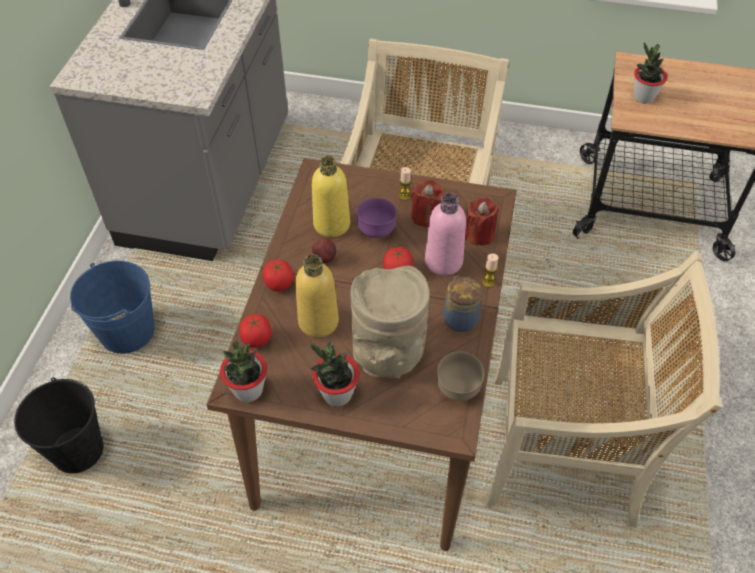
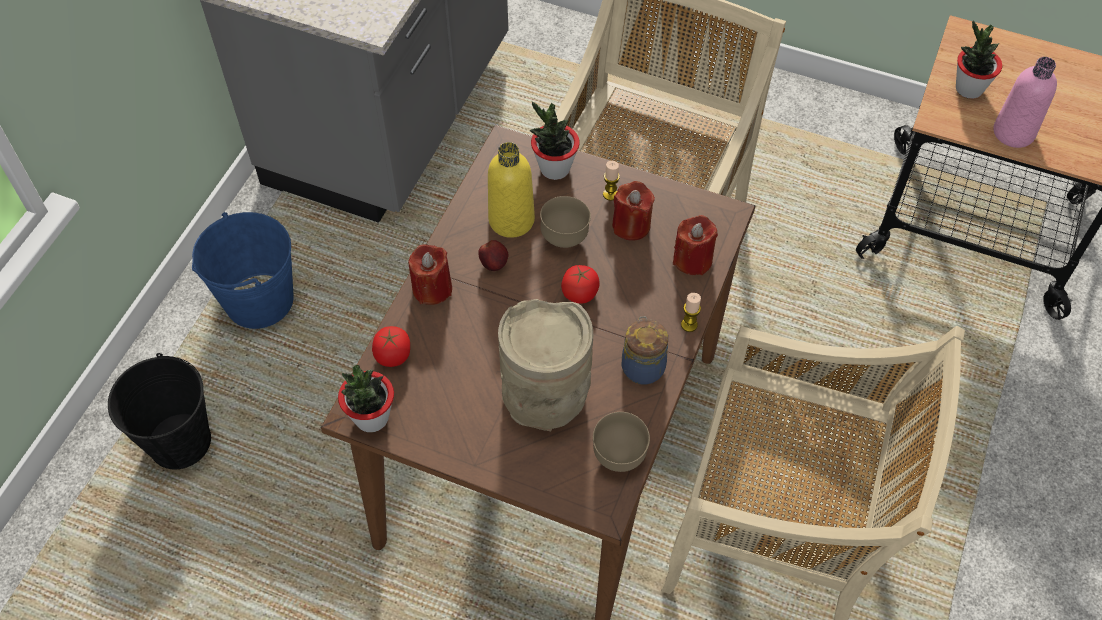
camera: 10 degrees right, 5 degrees up
(279, 283) = (432, 288): tomato -> red candle
(318, 321) = (470, 345): yellow bottle -> none
(337, 394) = (474, 439): potted plant -> potted plant (554, 168)
(376, 231) = (565, 237): purple bowl -> brown bowl
(443, 261) = (639, 289): pink bottle -> pink bottle (1013, 132)

